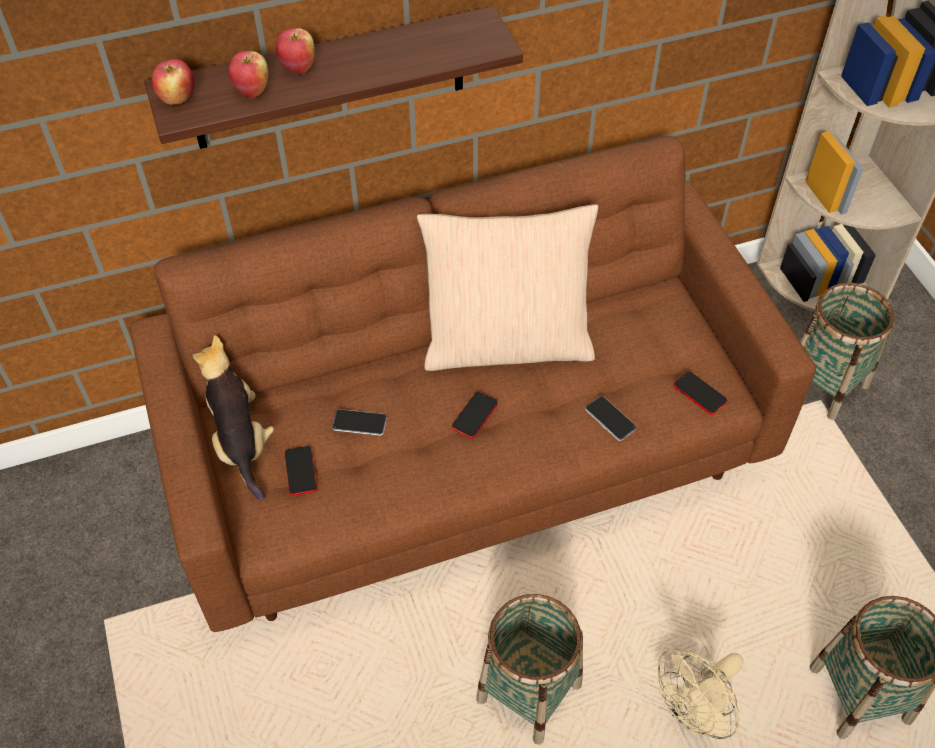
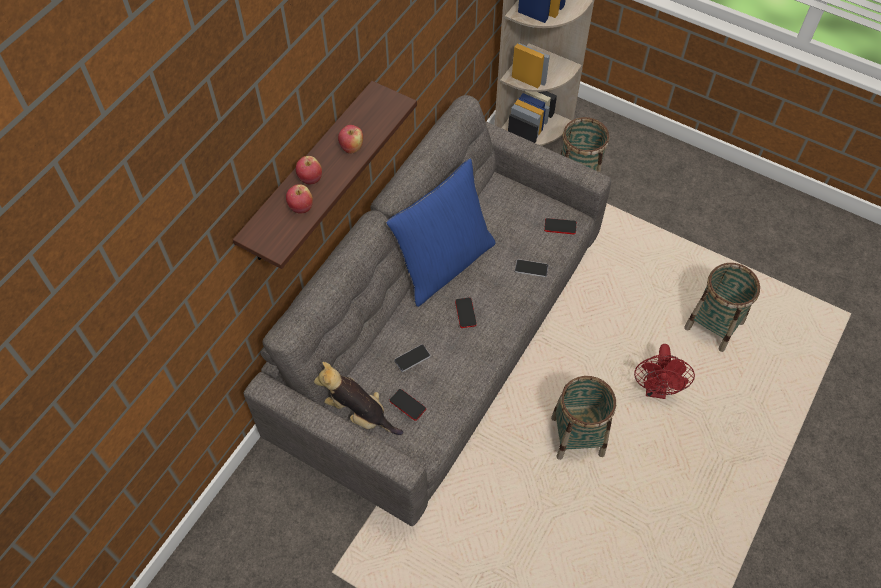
camera: 40 degrees left, 5 degrees up
(177, 98) = (265, 238): apple -> apple (351, 148)
(469, 455) = (440, 341): brown sofa -> grey sofa
(507, 343) = (444, 263): beige pillow -> blue pillow
(693, 715) = (656, 389): beige fan -> red fan

